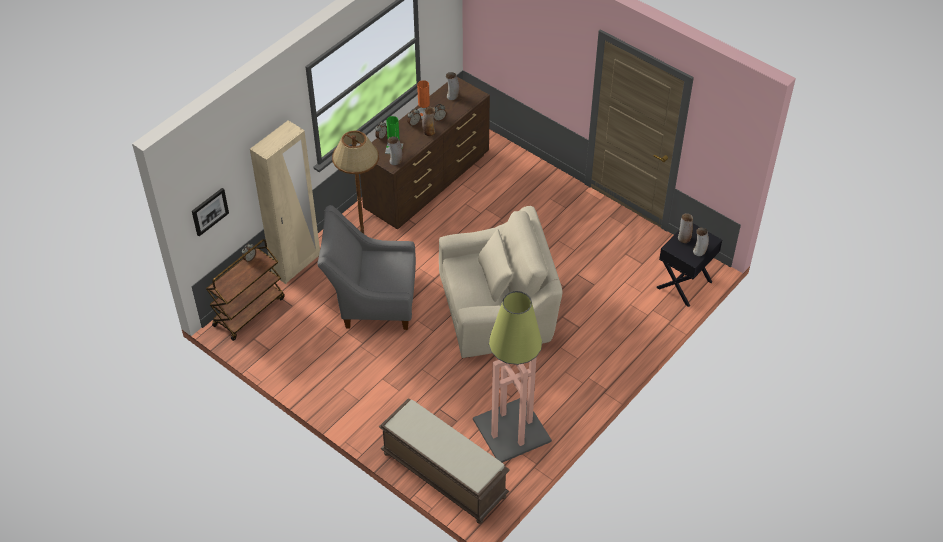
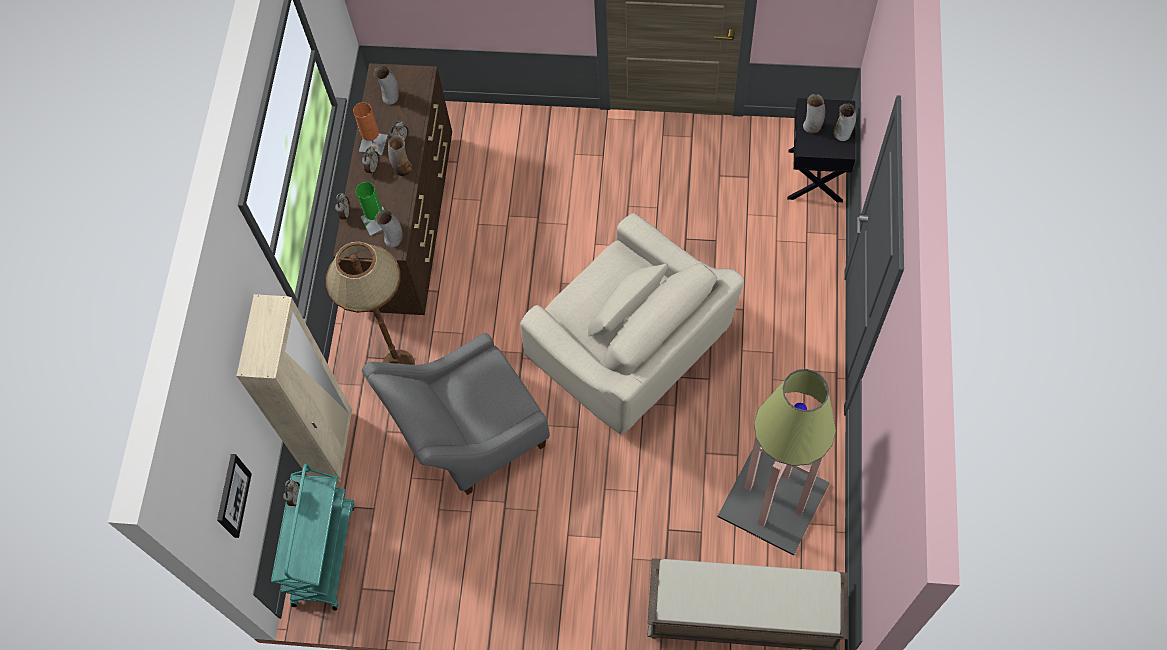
camera: 30 degrees left, 15 degrees up
(249, 311) = (323, 553): brown cart -> turquoise cart
(498, 309) = (631, 346): beige armchair -> beige armchair turned 90 degrees clockwise

